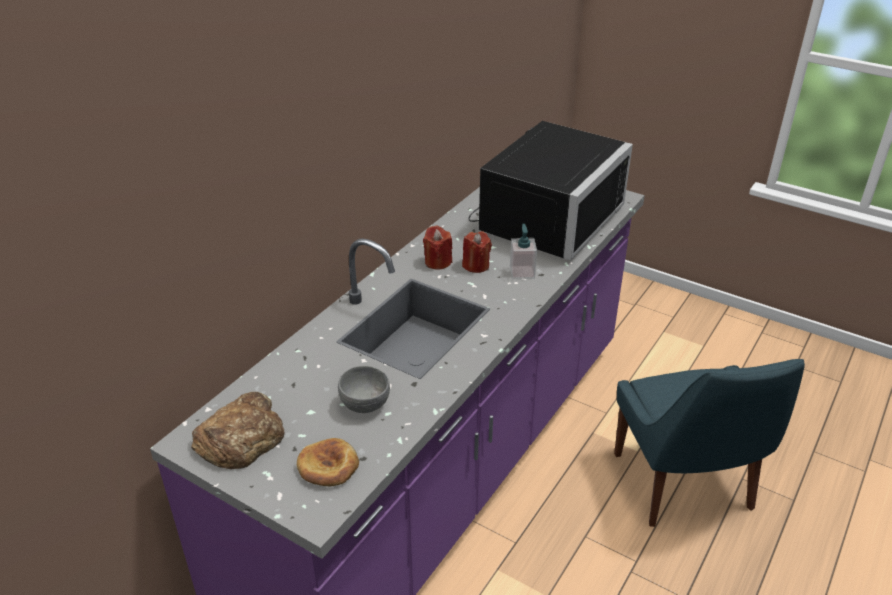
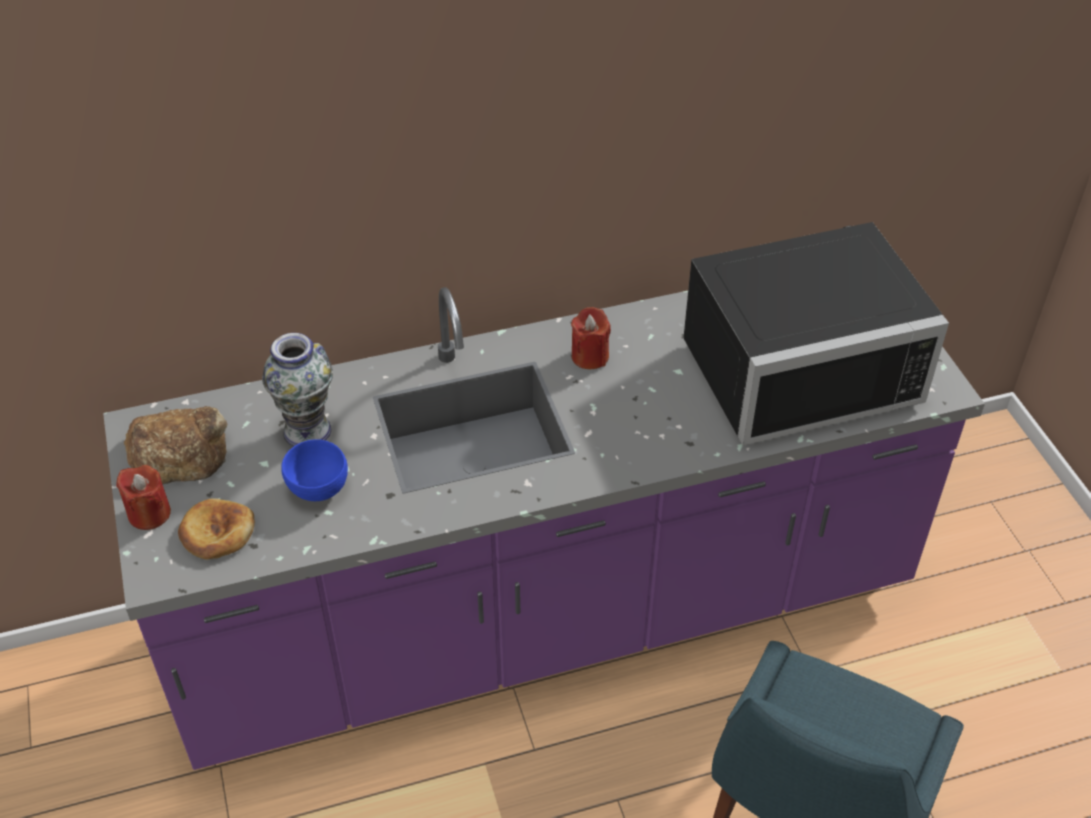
camera: 40 degrees right, 10 degrees up
(316, 380) = (307, 430): none -> vase
(364, 405) = (318, 488): grey bowl -> blue bowl
(476, 265) = (627, 386): red candle -> red candle (149, 513)
(522, 272) = (670, 427): soap dispenser -> none

